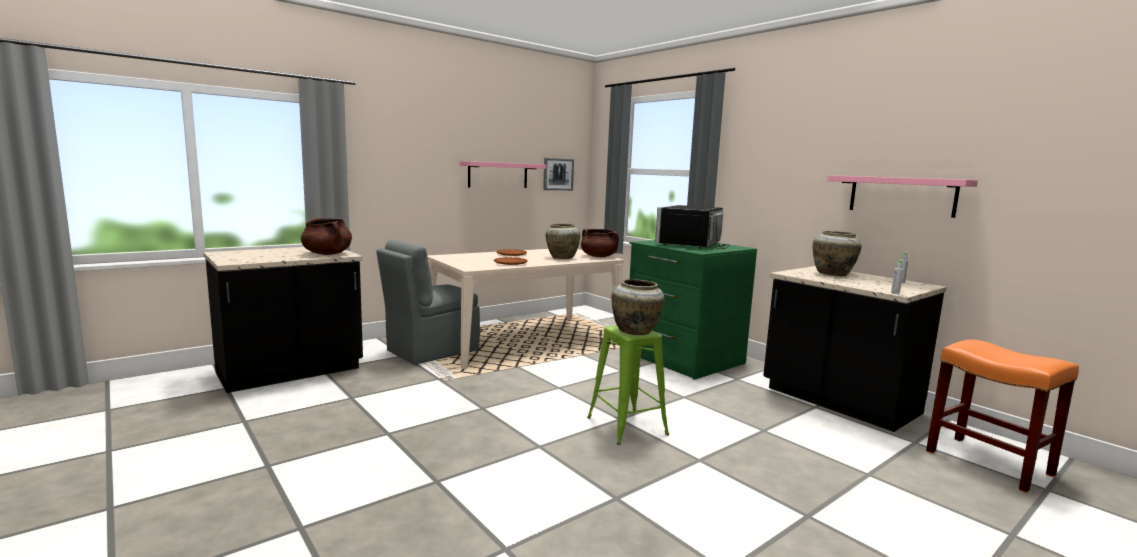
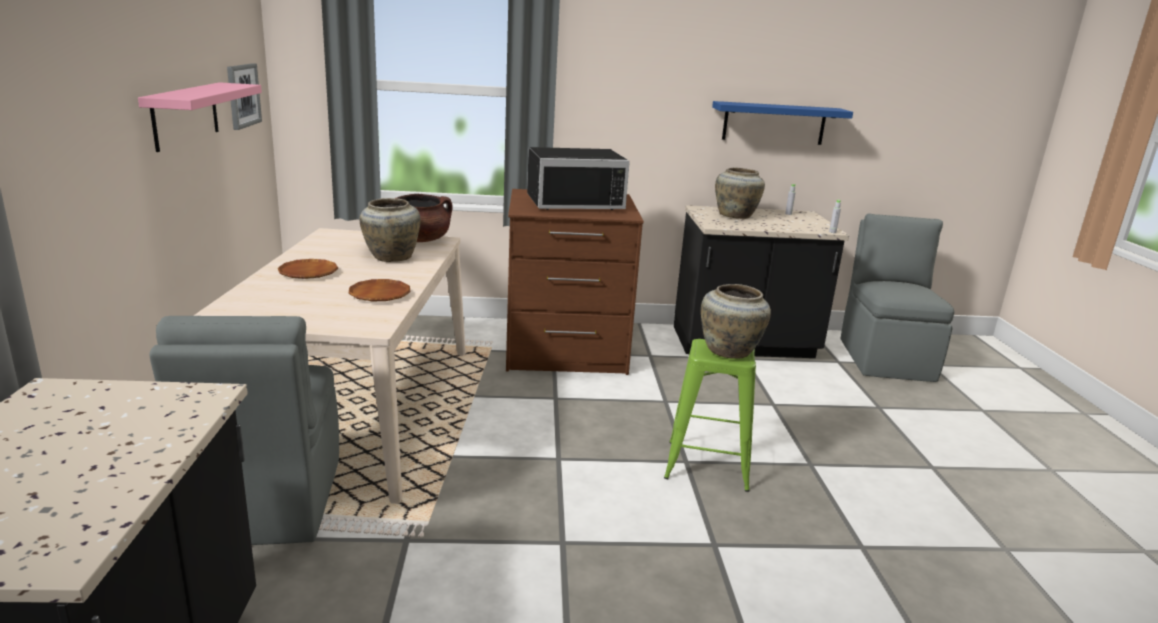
camera: 55 degrees left, 10 degrees up
(327, 254) = (164, 411): brown cooking pot -> none
(683, 358) = (565, 351): green dresser -> brown dresser
(693, 244) = (573, 202): black microwave -> black microwave turned 75 degrees counterclockwise
(901, 195) = (774, 123): pink shelf -> blue shelf
(990, 463) = (885, 358): orange stool -> grey chair

